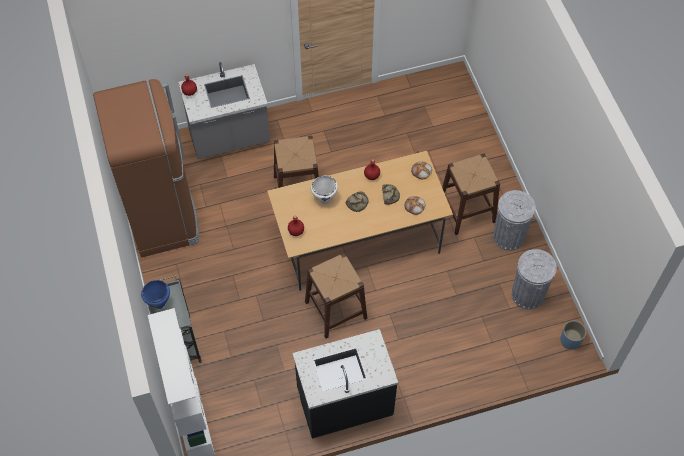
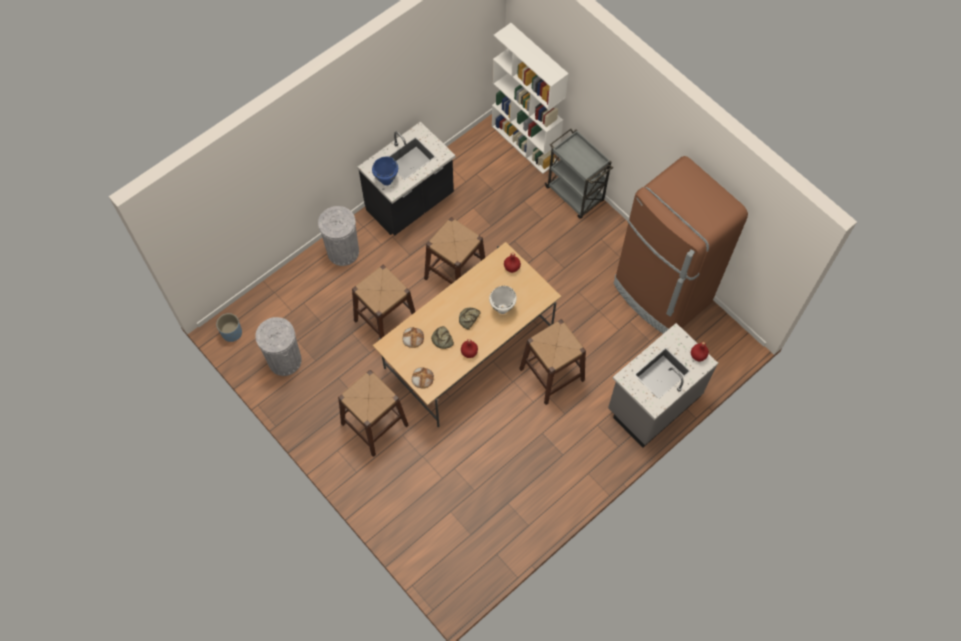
camera: 155 degrees right, 5 degrees up
(159, 304) = (590, 157): blue cooking pot -> blue cooking pot (386, 181)
(420, 292) = (386, 321): none -> brown stool
(508, 236) = (322, 413): grey trash can -> grey trash can (343, 252)

